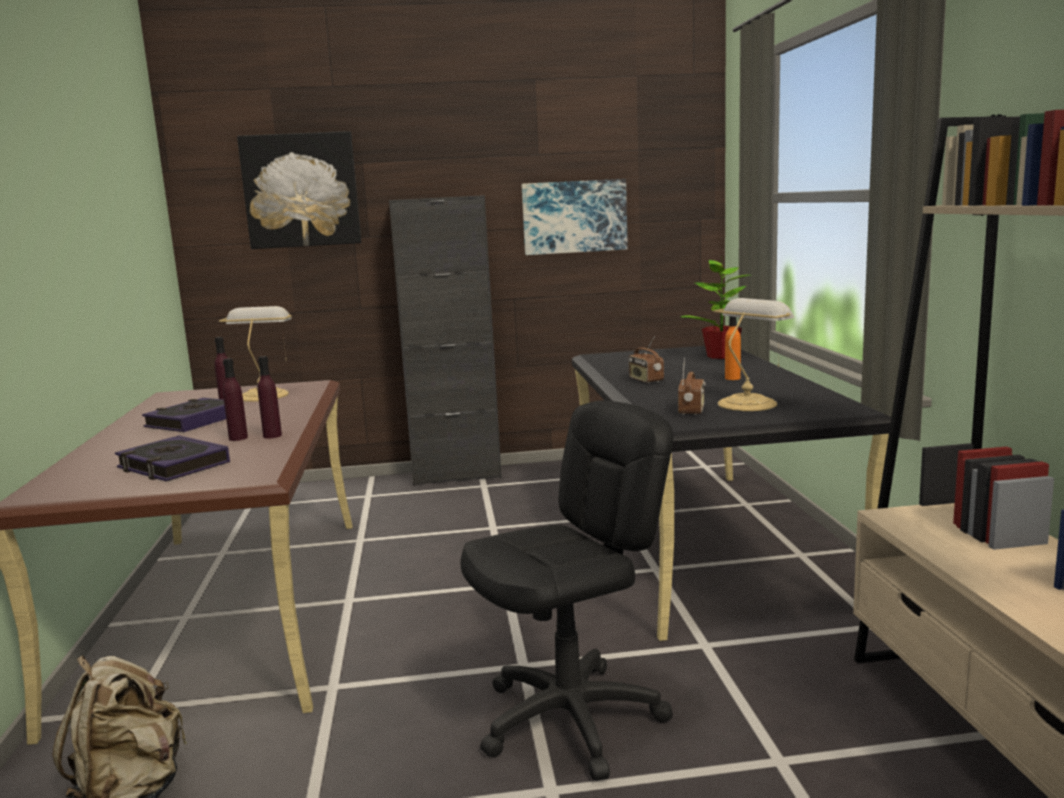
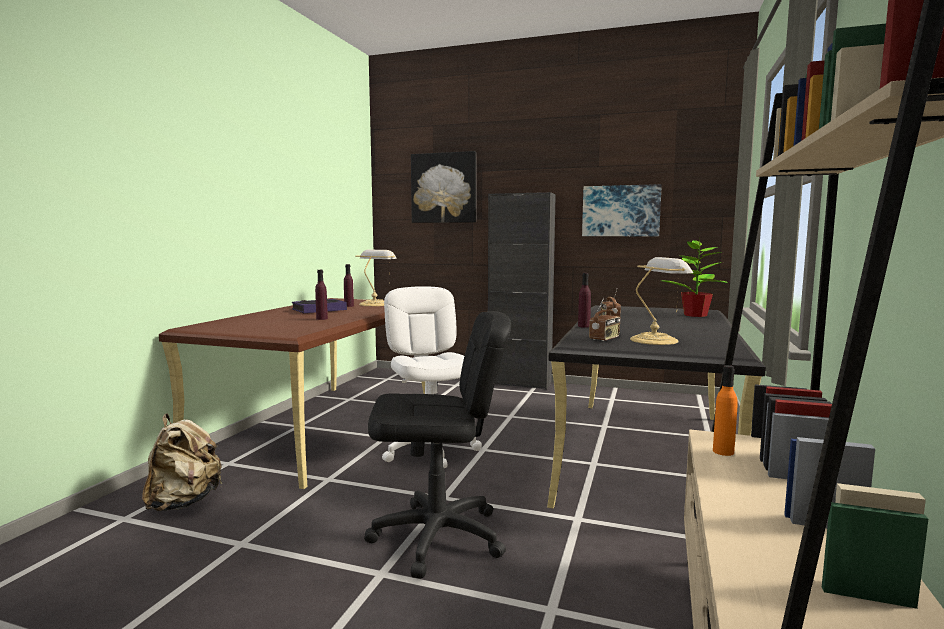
camera: 25 degrees right, 5 degrees down
(173, 466) = (268, 325): book -> none
(272, 436) = (339, 320): purple bottle -> purple bottle (584, 326)
(434, 602) = (430, 449): none -> white office chair
(732, 378) = (675, 326): orange bottle -> orange bottle (723, 451)

